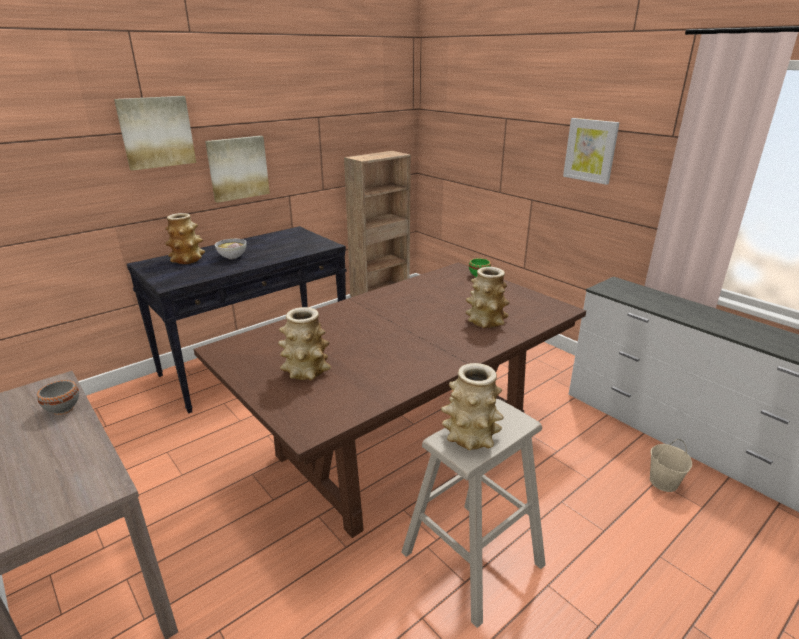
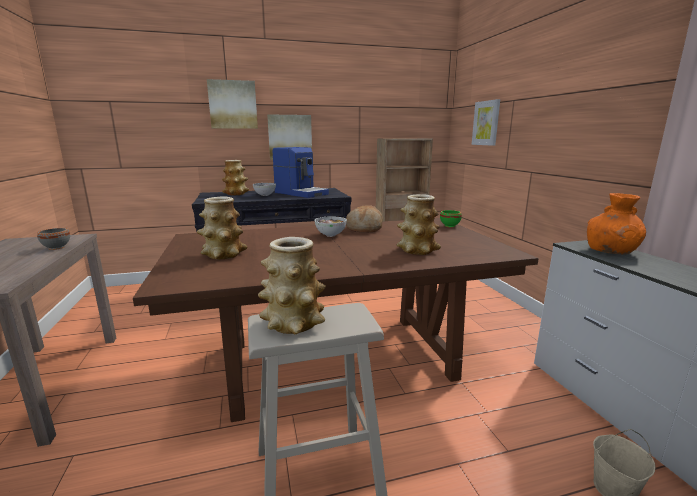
camera: 25 degrees right, 10 degrees down
(274, 246) = (301, 193): none -> coffee machine
(380, 314) = (331, 235): none -> bowl
(402, 295) = (365, 228): none -> bread
(590, 150) = (586, 113): picture -> picture (486, 123)
(633, 293) = (611, 251): none -> orange vase

